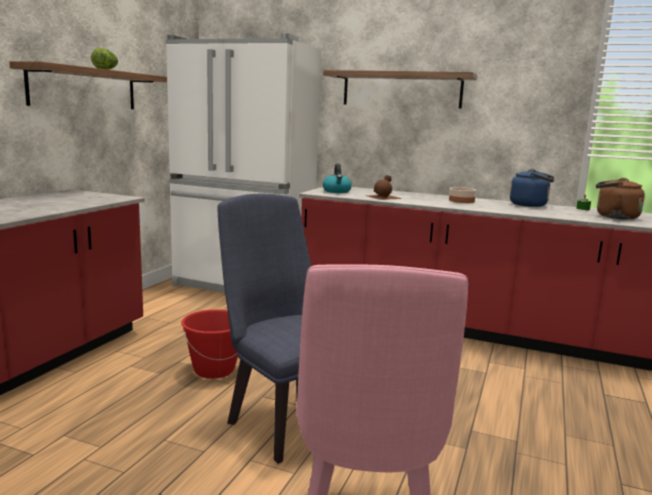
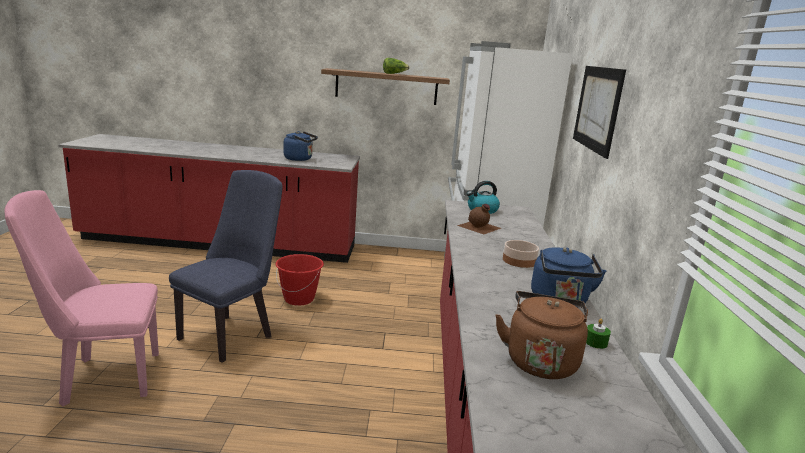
camera: 70 degrees right, 5 degrees up
(56, 204) = (300, 159): none -> blue kettle
(401, 90) = (597, 108): shelf -> picture

